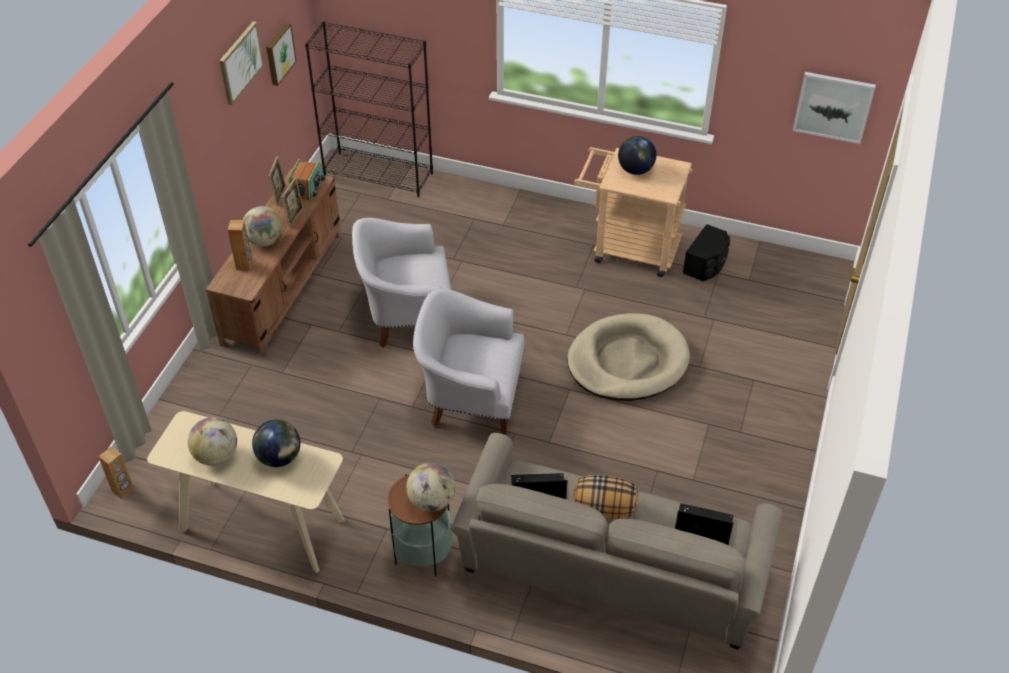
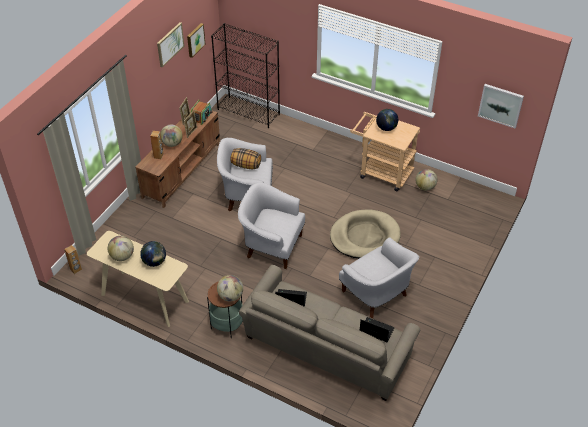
camera: 10 degrees right, 0 degrees up
(604, 508) = (324, 314): pillow -> pillow (246, 165)
(673, 461) = (376, 295): none -> white armchair
(706, 264) = (425, 187): black speaker -> globe

